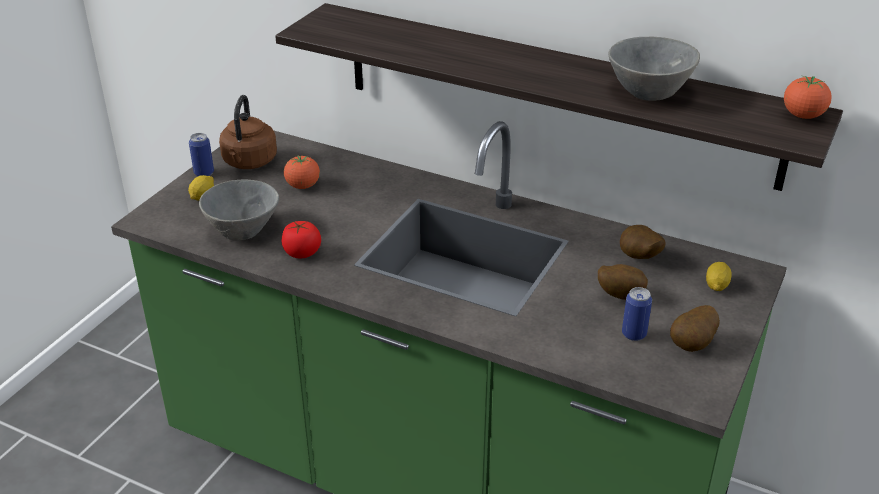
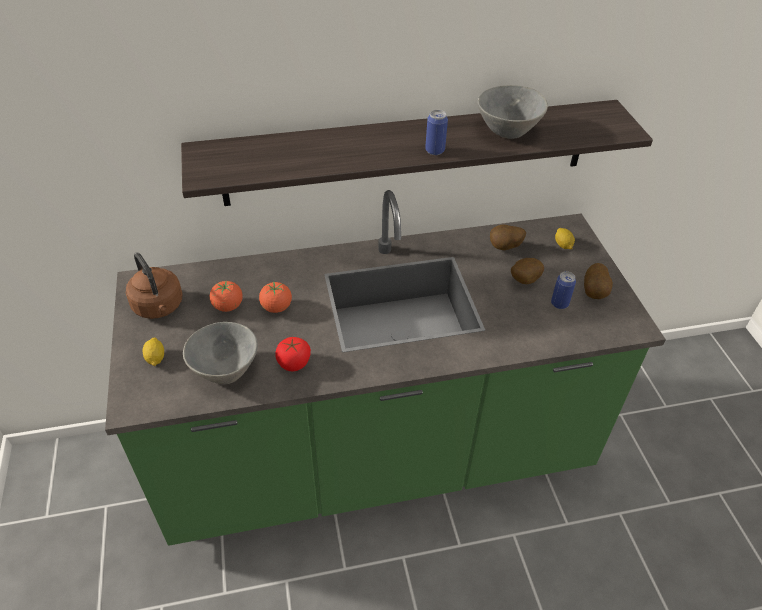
camera: 40 degrees left, 10 degrees up
(204, 173) = (131, 336): can -> can (435, 150)
(803, 116) = (606, 112): tomato -> tomato (276, 307)

